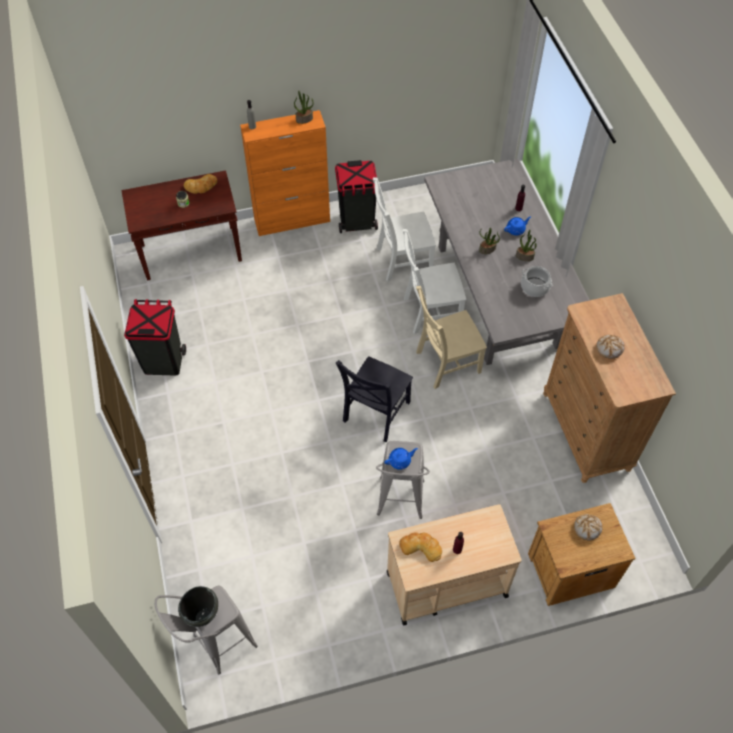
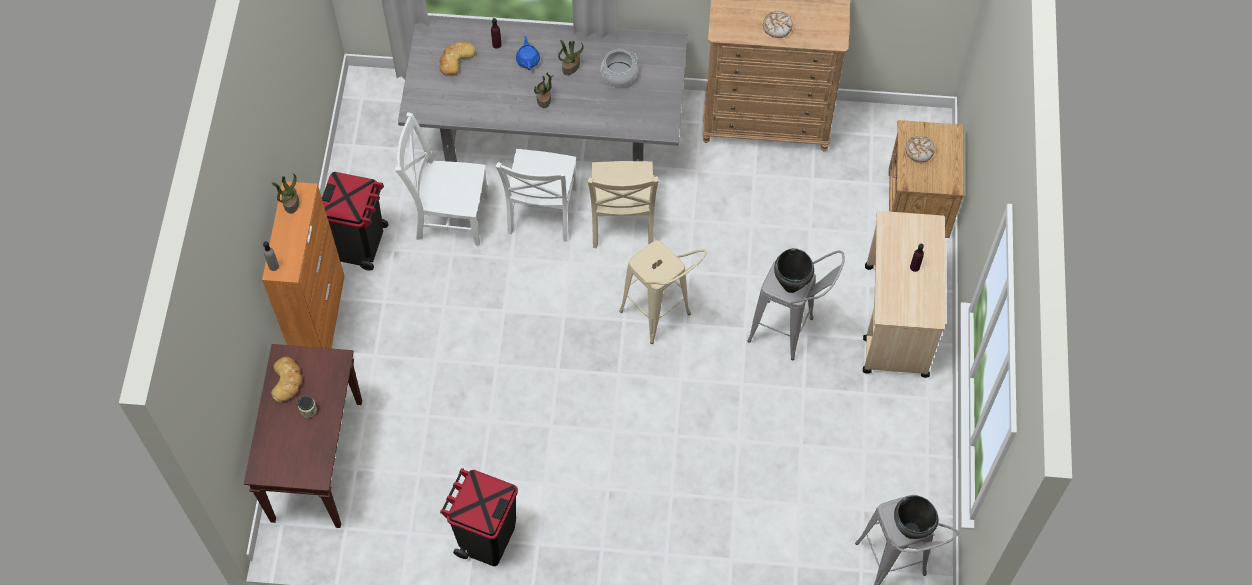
camera: 70 degrees left, 5 degrees up
(375, 414) = (662, 320): black chair -> beige stool
(400, 461) = (790, 286): blue teapot -> black cooking pot
(401, 260) = (448, 216): white chair -> white chair turned 90 degrees clockwise
(421, 547) = (901, 298): bread -> bread (455, 59)

